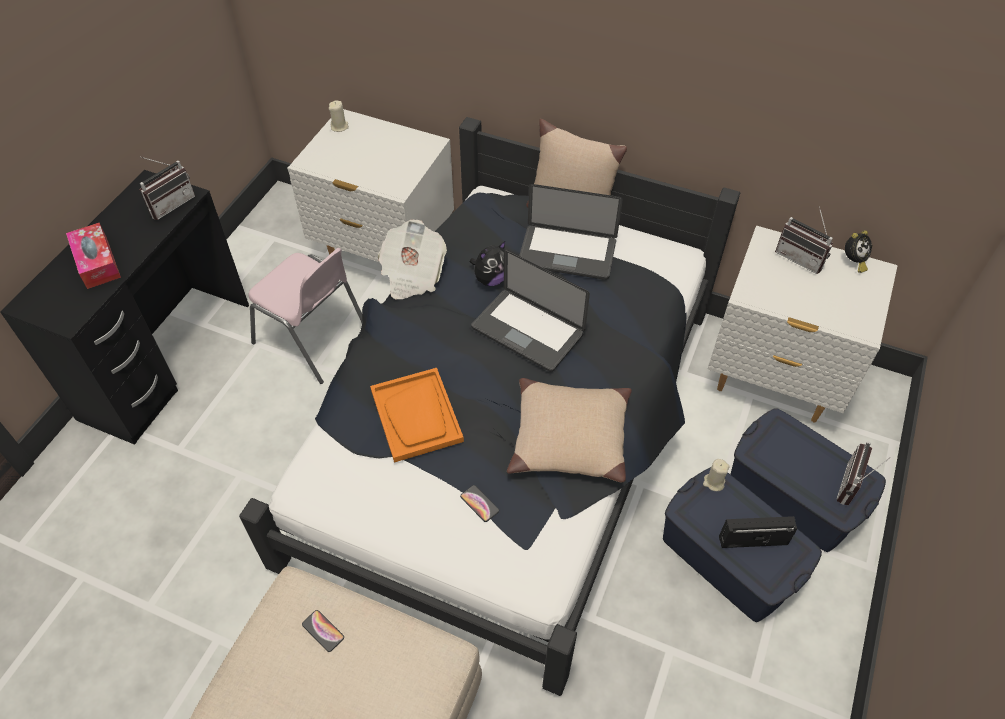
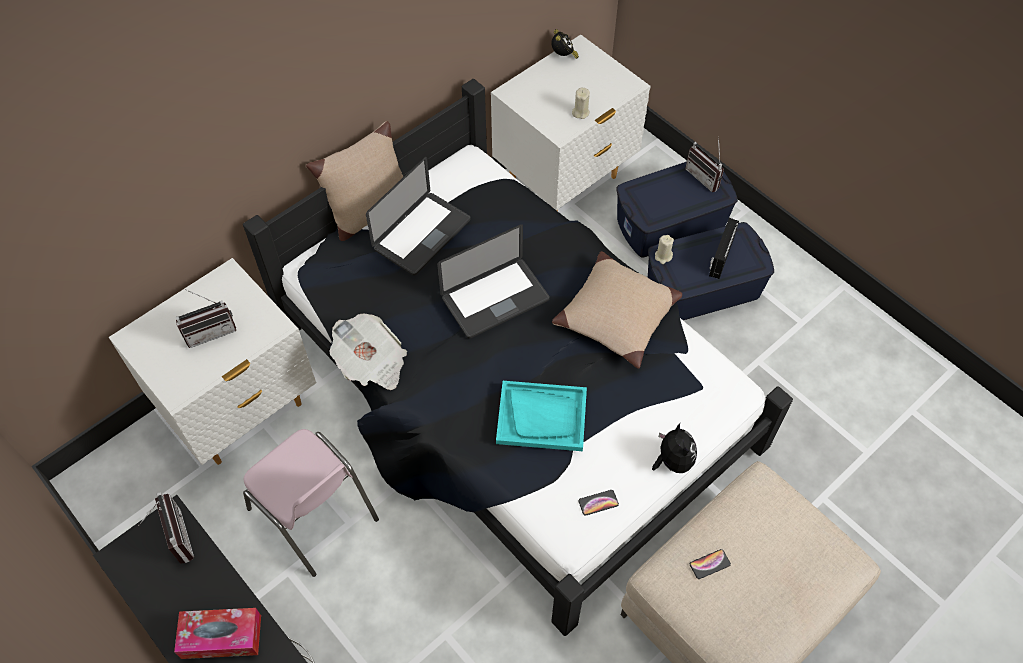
camera: 65 degrees left, 5 degrees up
(313, 340) = (314, 515): pink chair -> pink chair turned 75 degrees clockwise
(339, 127) = (141, 346): beige candle -> beige candle (580, 112)
(416, 416) = (542, 417): orange tray -> turquoise tray
(479, 504) = (648, 404): phone -> phone (598, 503)
(491, 279) = (416, 303): plush toy -> plush toy (672, 461)
(801, 258) = (541, 82): radio -> radio (210, 330)

